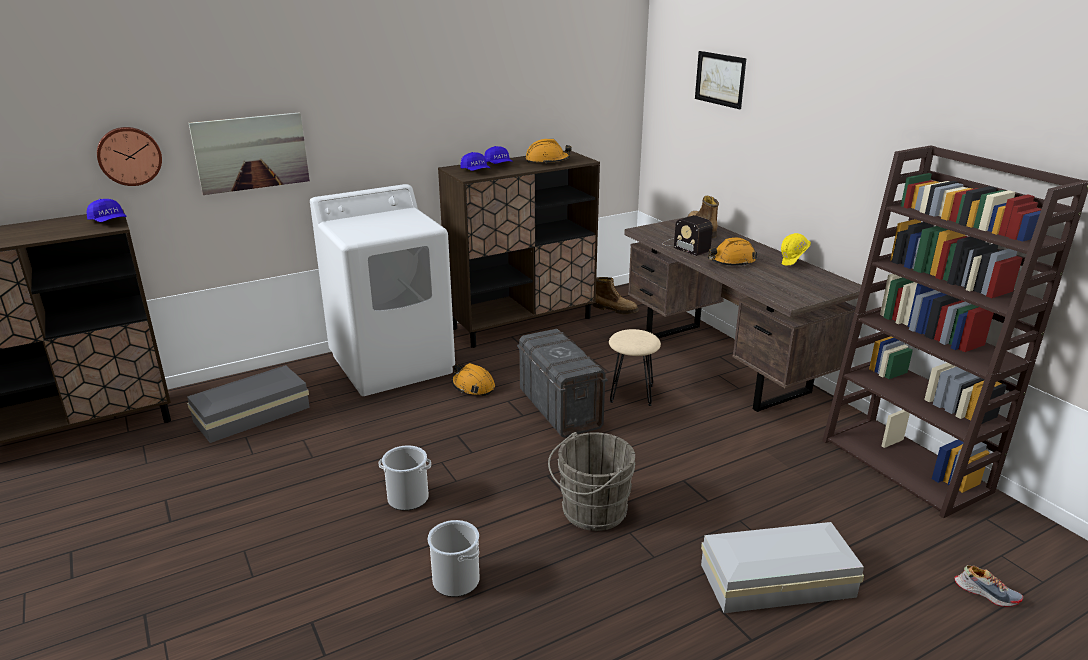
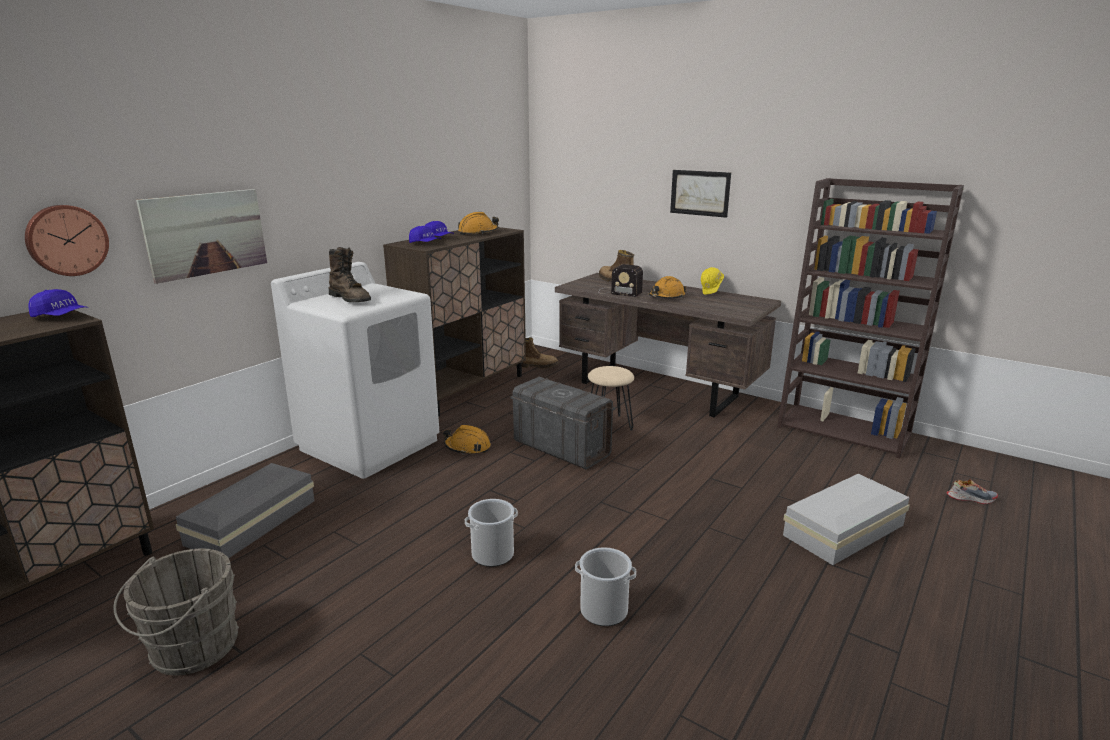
camera: 25 degrees left, 5 degrees down
(372, 225) = (350, 299): none -> brown boot
(590, 512) = (663, 520): grey bucket -> grey bucket (190, 650)
(720, 79) = (614, 152): picture -> picture (700, 193)

